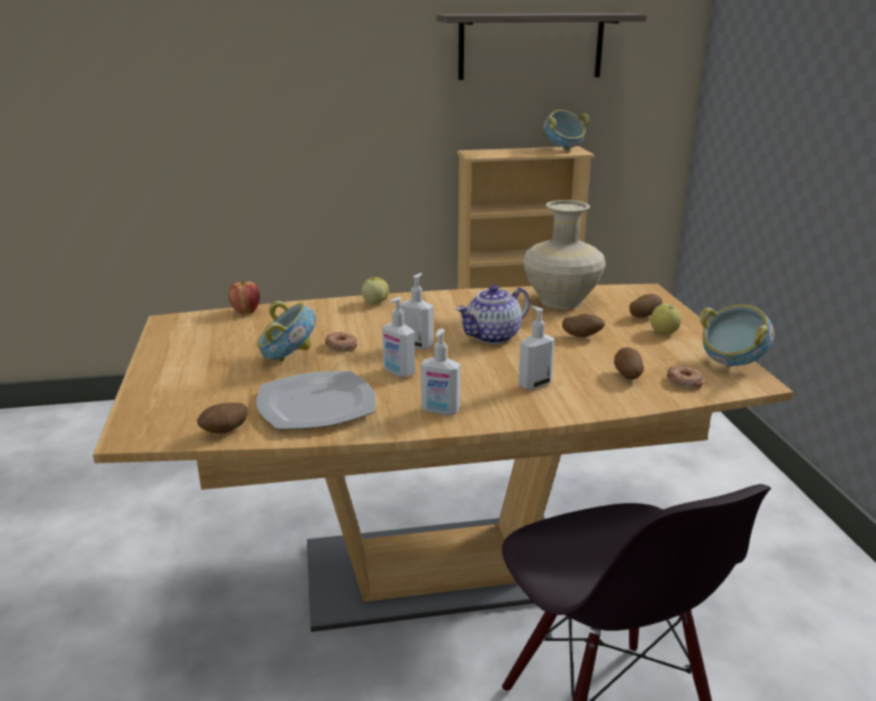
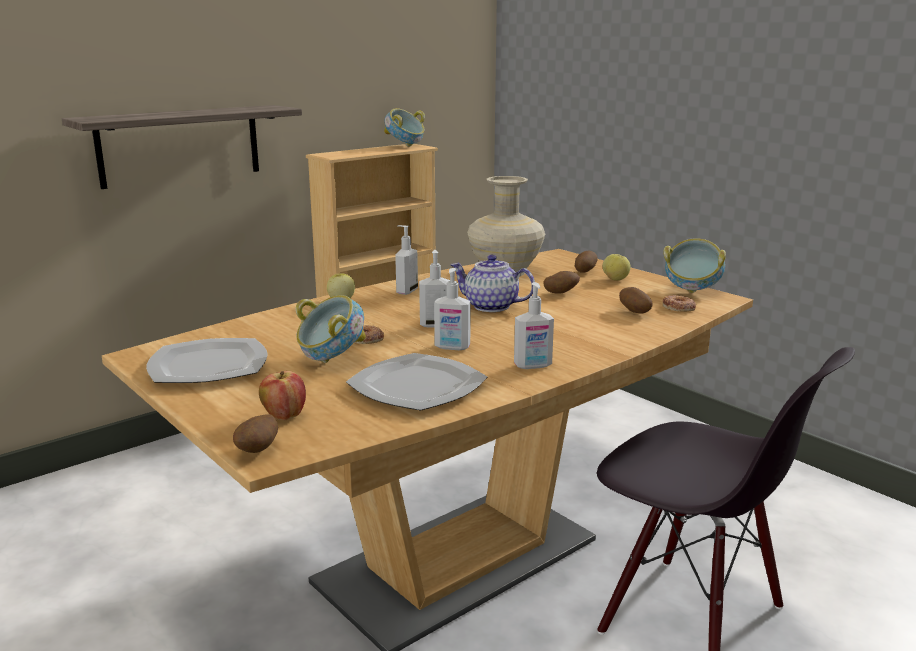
camera: 30 degrees left, 5 degrees down
(200, 343) = (210, 366): none -> plate
(225, 432) = (364, 427): potato -> potato (258, 451)
(246, 312) = (216, 331): apple -> apple (284, 416)
(493, 337) = (490, 306): teapot -> teapot turned 90 degrees clockwise
(531, 46) = (360, 48): shelf -> shelf (180, 145)
(534, 384) = (576, 332): soap dispenser -> soap dispenser (406, 291)

